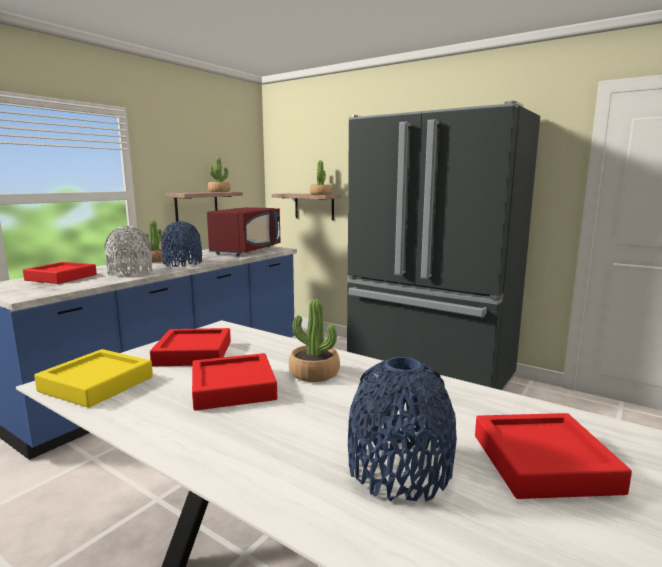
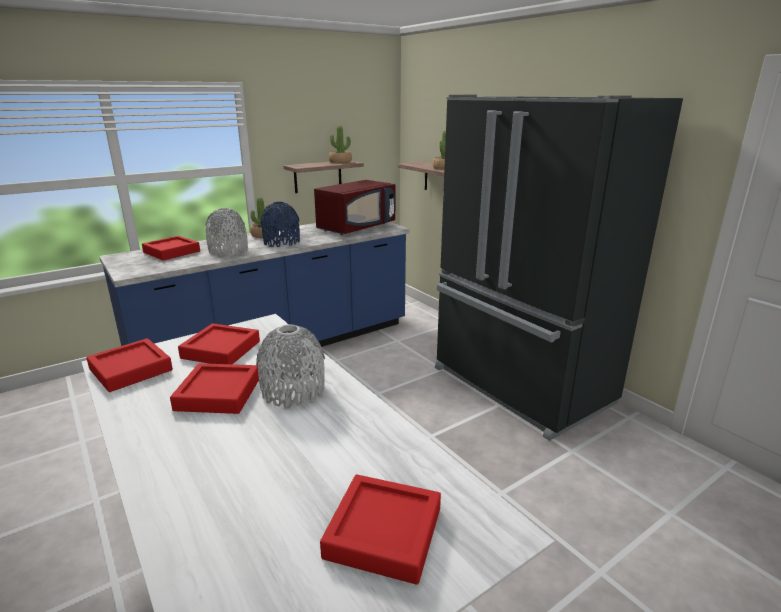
camera: 20 degrees right, 10 degrees up
(97, 384) = (131, 370): yellow tray -> red tray
(314, 373) = (293, 391): potted plant -> grey vase
(399, 469) = (263, 506): blue vase -> none

